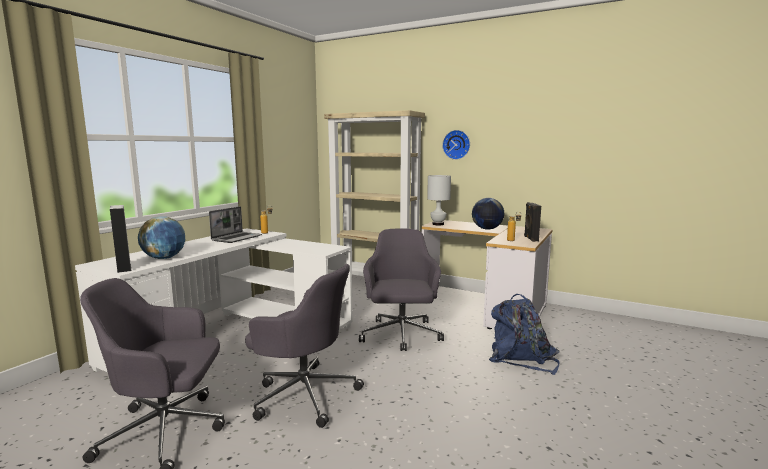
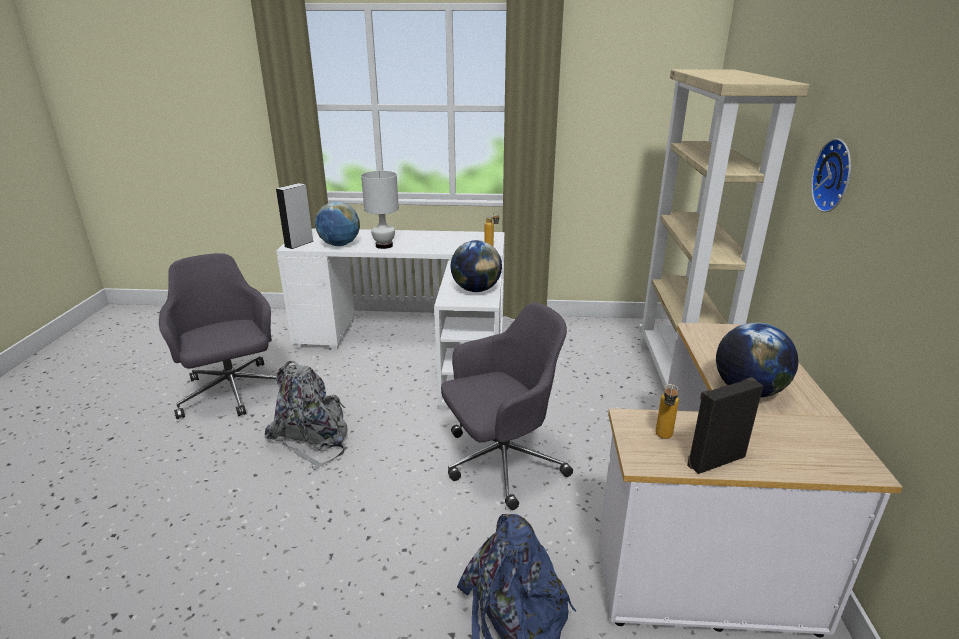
camera: 65 degrees right, 15 degrees up
(237, 238) = (447, 243): laptop -> none
(304, 394) = (312, 438): grey office chair -> grey backpack
(318, 246) = (476, 289): none -> globe
(438, 224) = (717, 333): white table lamp -> white table lamp (384, 245)

